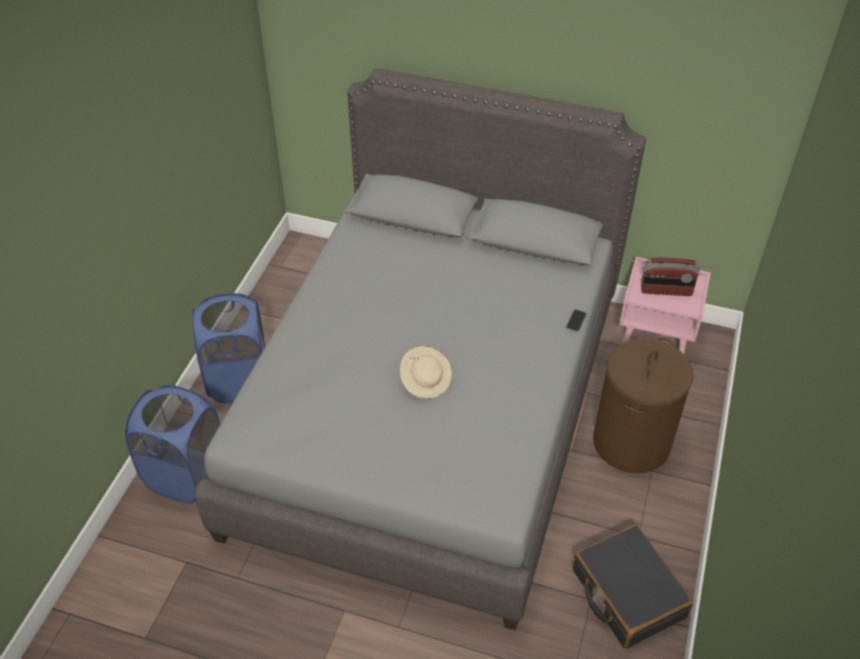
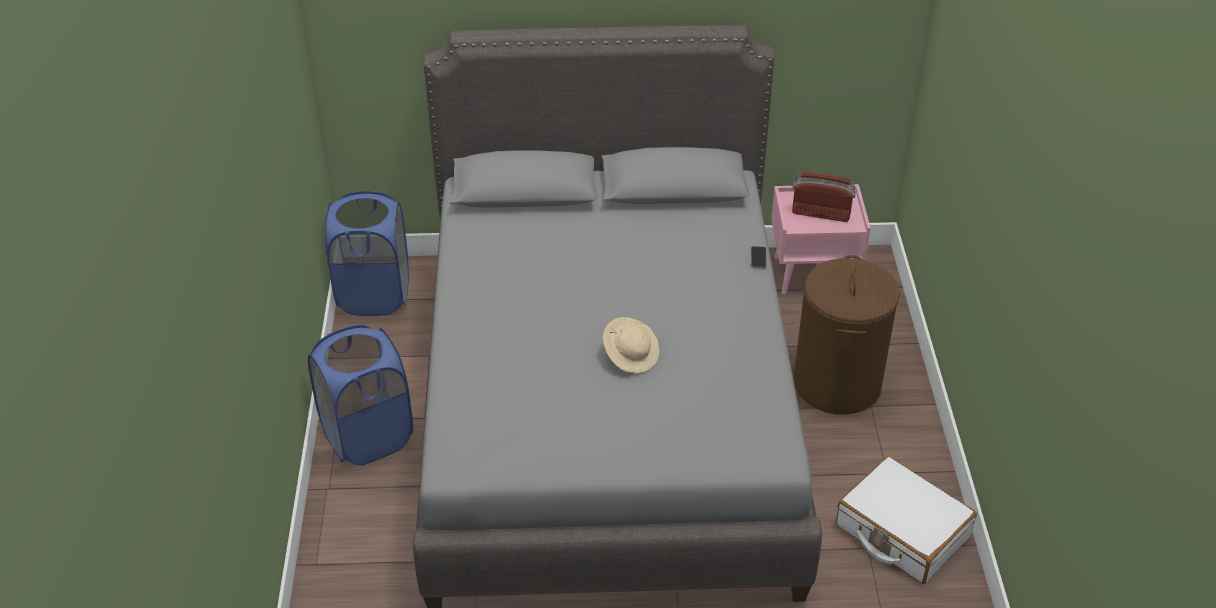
camera: 20 degrees left, 5 degrees down
(187, 475) = (358, 554): blue laundry basket -> blue laundry basket (374, 295)
(627, 594) = (901, 531): black suitcase -> white suitcase
(666, 290) = (821, 213): radio -> radio turned 150 degrees counterclockwise

